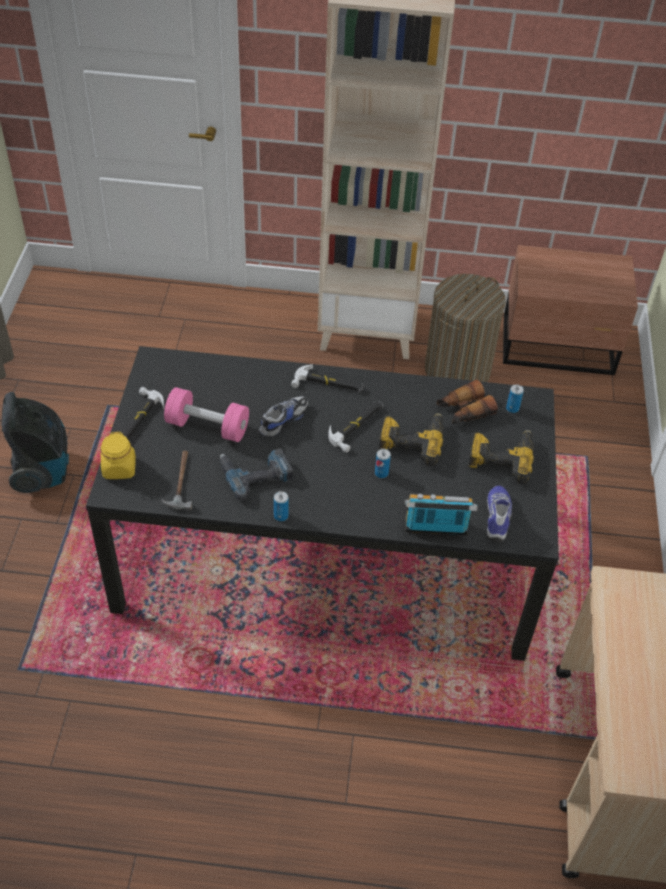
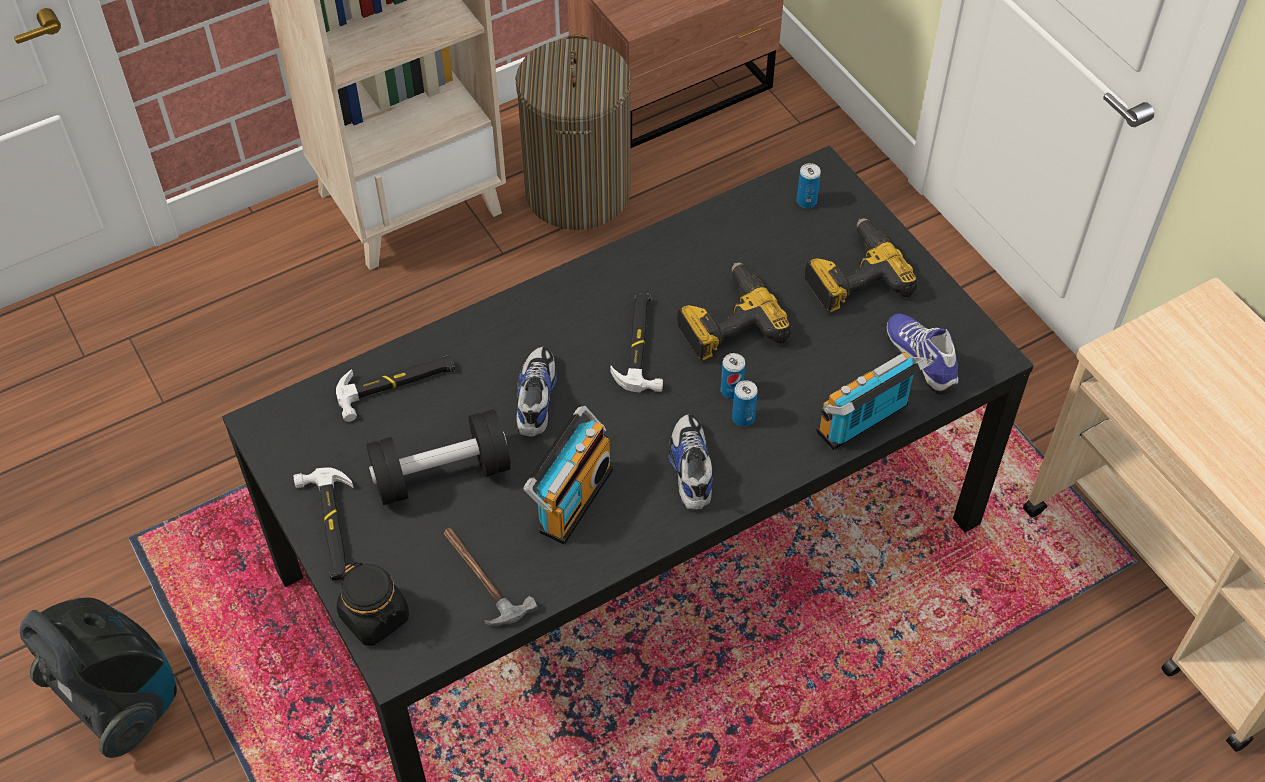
camera: 35 degrees left, 5 degrees up
(119, 468) = (375, 617): yellow jar -> black jar
(207, 427) = (441, 474): pink dumbbell -> black dumbbell
(255, 473) = (571, 498): power drill -> radio
(281, 516) = (661, 535): can -> can (743, 418)
(325, 495) = (690, 468): none -> shoe
(328, 384) = (548, 309): hammer -> hammer (396, 385)
(464, 410) = (752, 240): binoculars -> none

